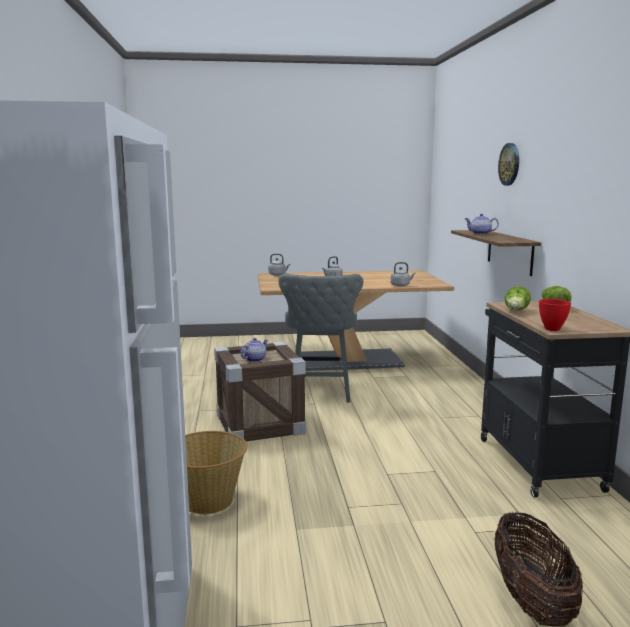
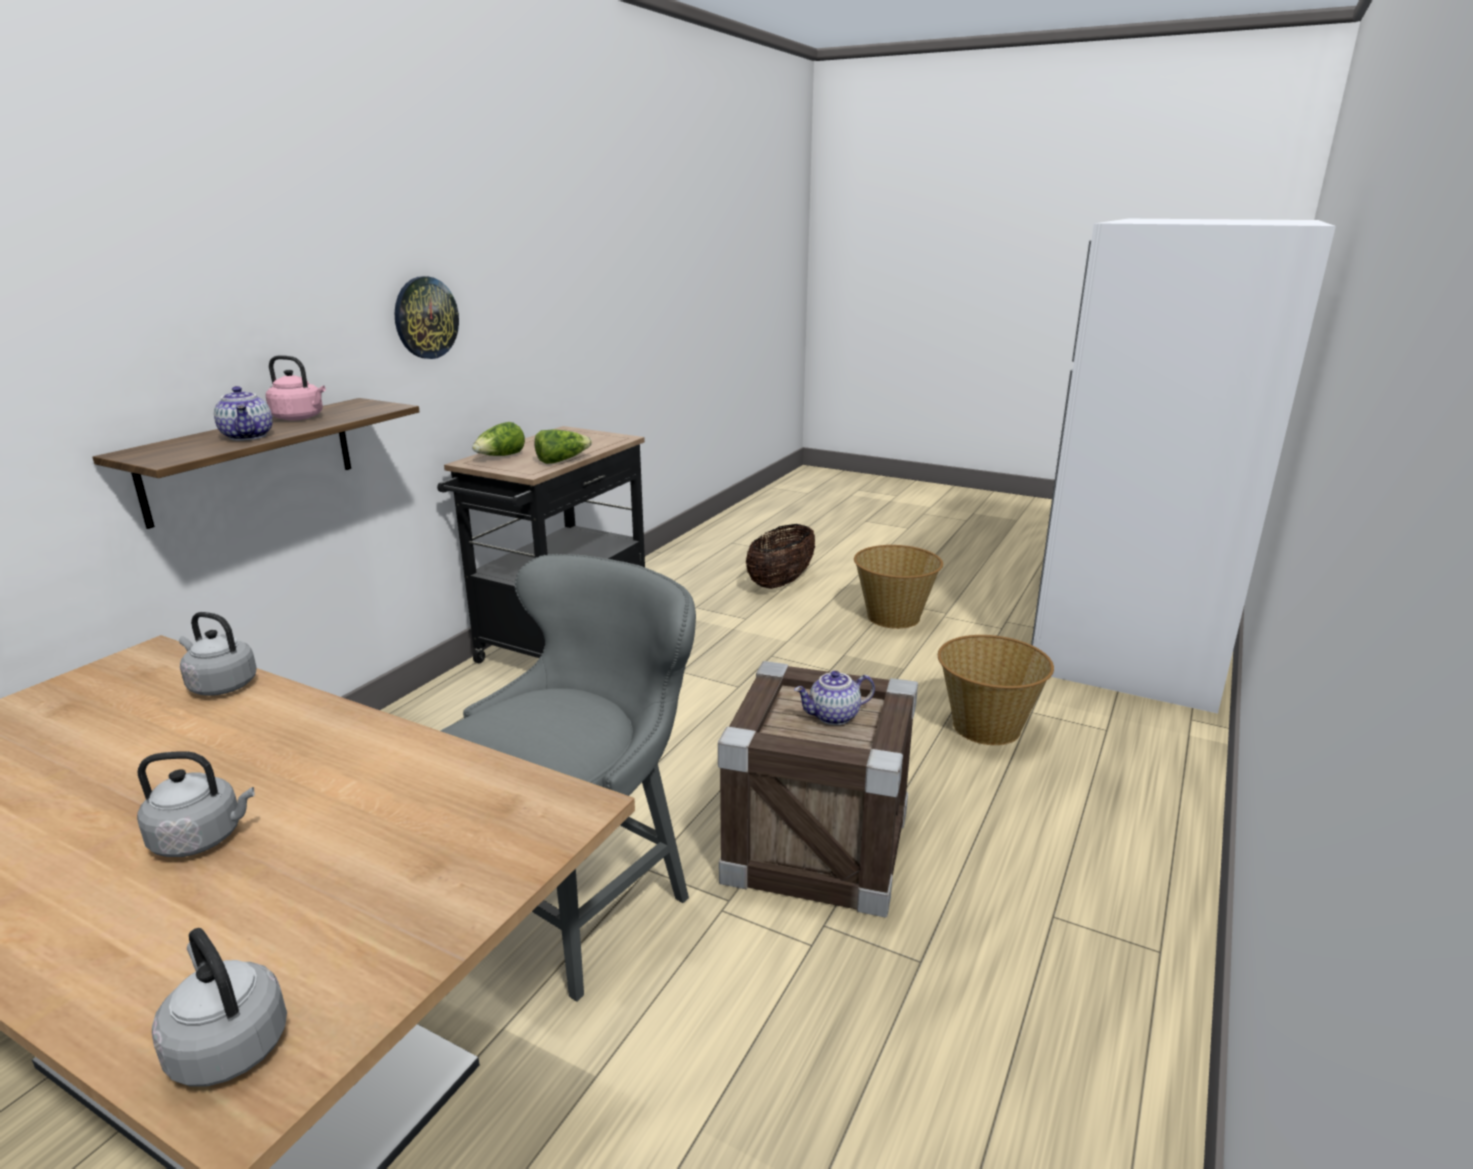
camera: 145 degrees left, 10 degrees up
(359, 593) = (893, 617): none -> basket
(504, 237) = (300, 418): none -> pink kettle
(509, 164) = (170, 255): wall clock -> wall clock (425, 318)
(552, 329) = (621, 439): red bowl -> none

